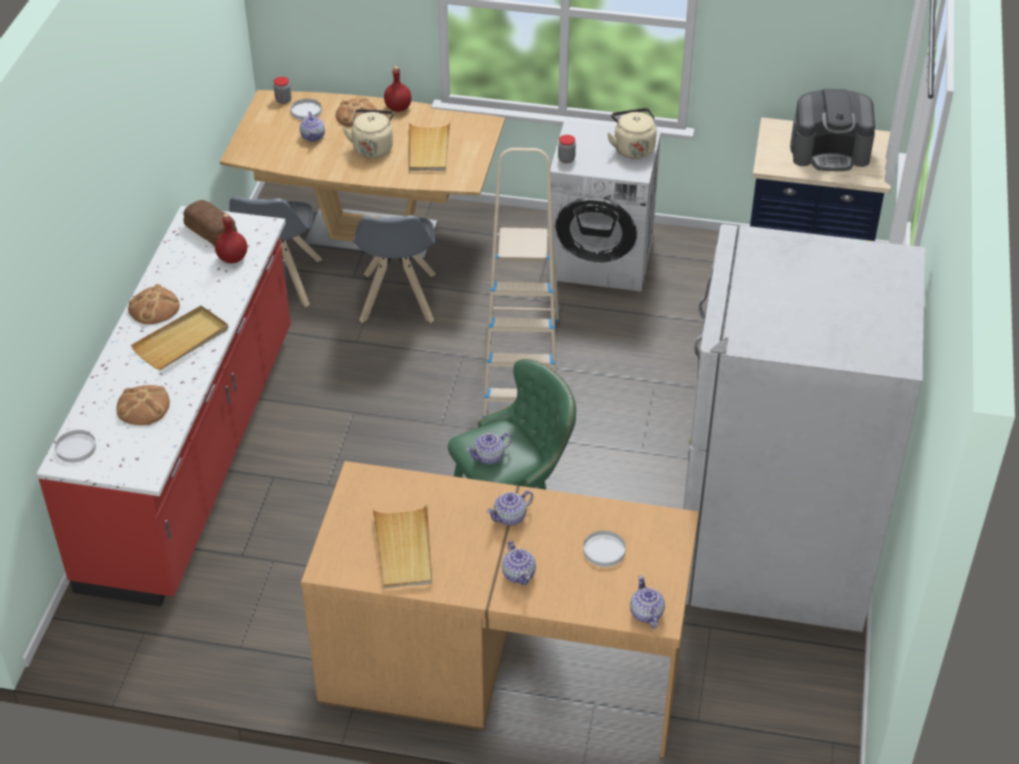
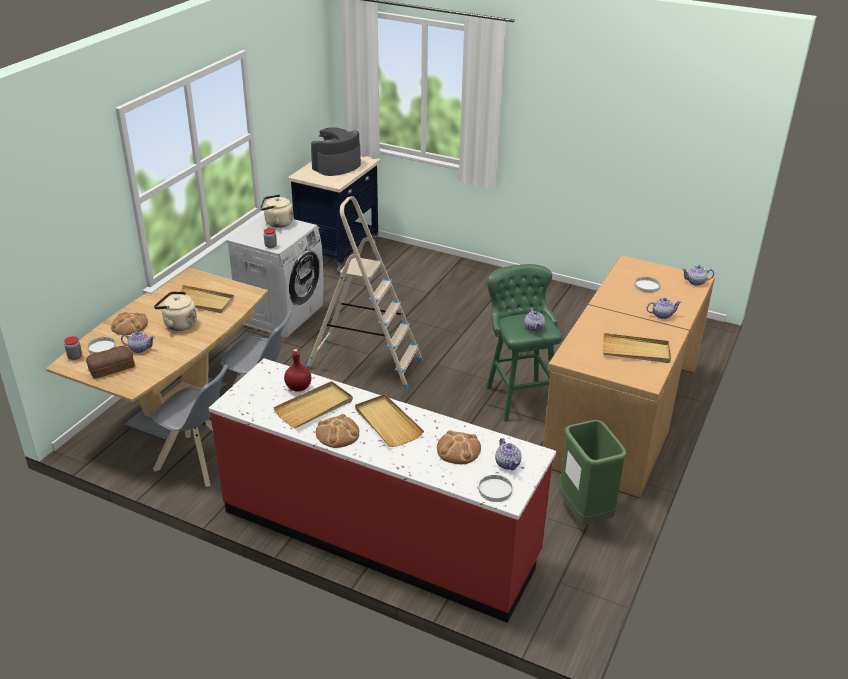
camera: 75 degrees left, 10 degrees down
(198, 279) = (314, 407): none -> beige tray
(211, 229) = (253, 394): bread -> bread (110, 367)
(272, 644) = (584, 513): none -> green trash can
(398, 108) = (138, 306): red bottle -> none
(510, 517) = (614, 310): teapot -> teapot (507, 463)
(773, 554) = (557, 309): white fridge -> none
(829, 152) = (336, 166): coffee machine -> coffee machine turned 150 degrees counterclockwise

